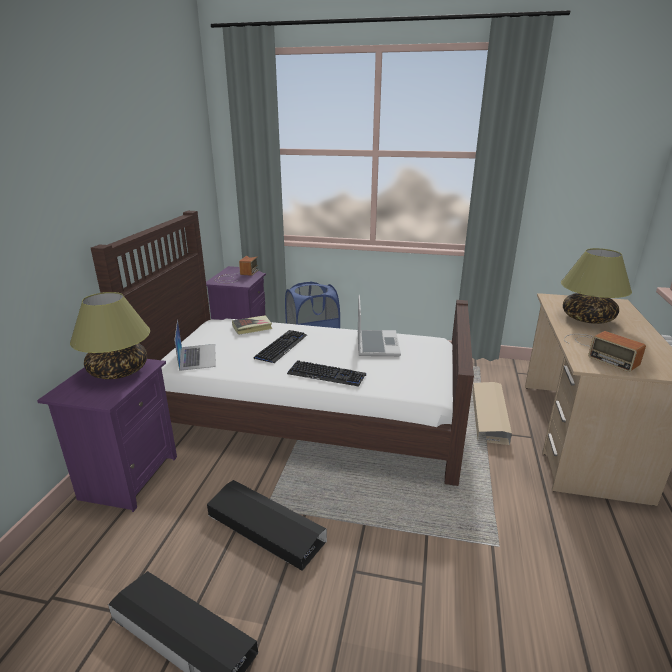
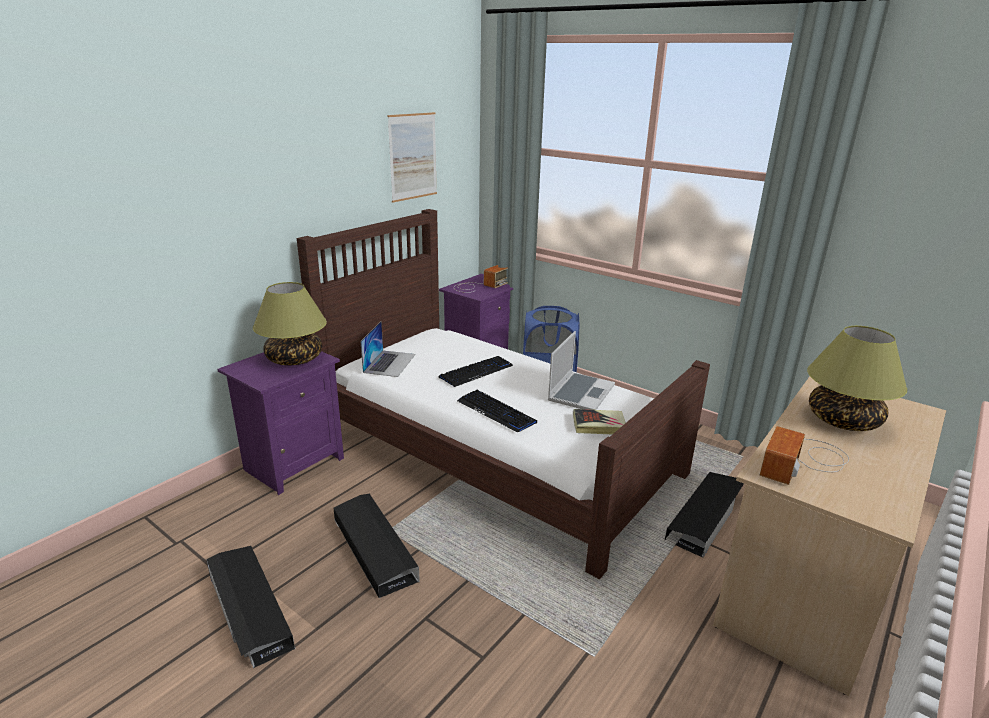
camera: 25 degrees right, 0 degrees up
(169, 161) = (413, 156): none -> picture
(252, 327) = (465, 345): book -> book (599, 425)
(489, 416) = (705, 517): beige storage box -> black storage box
(598, 350) = (805, 462): radio -> radio turned 45 degrees clockwise

